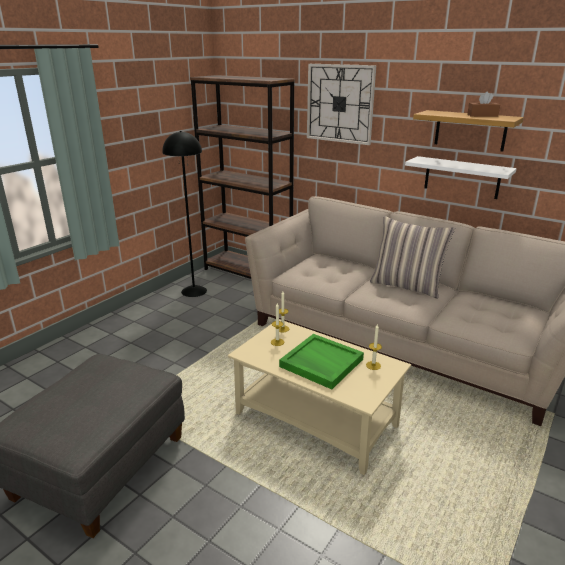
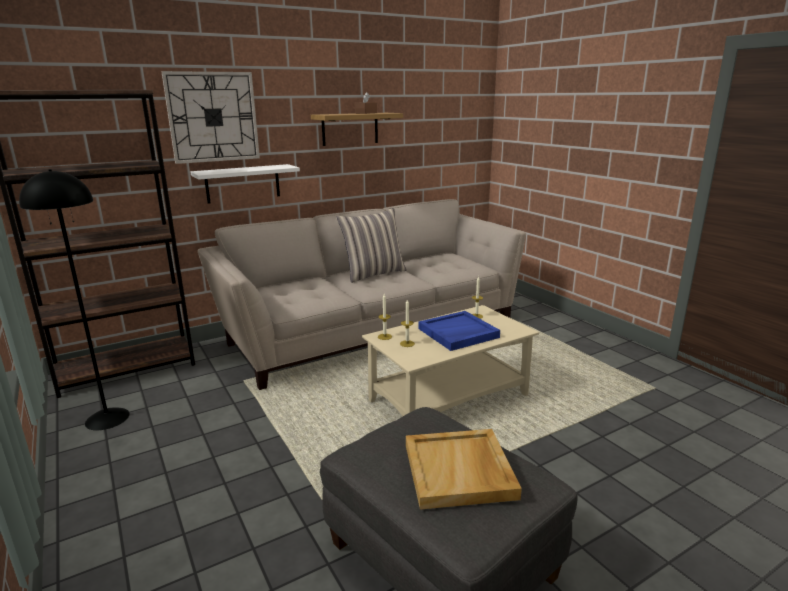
camera: 65 degrees left, 5 degrees down
(77, 405) = (460, 471): none -> beige tray
(320, 363) = (458, 333): green tray -> blue tray
(462, 177) = (351, 172): white shelf -> white shelf (243, 183)

